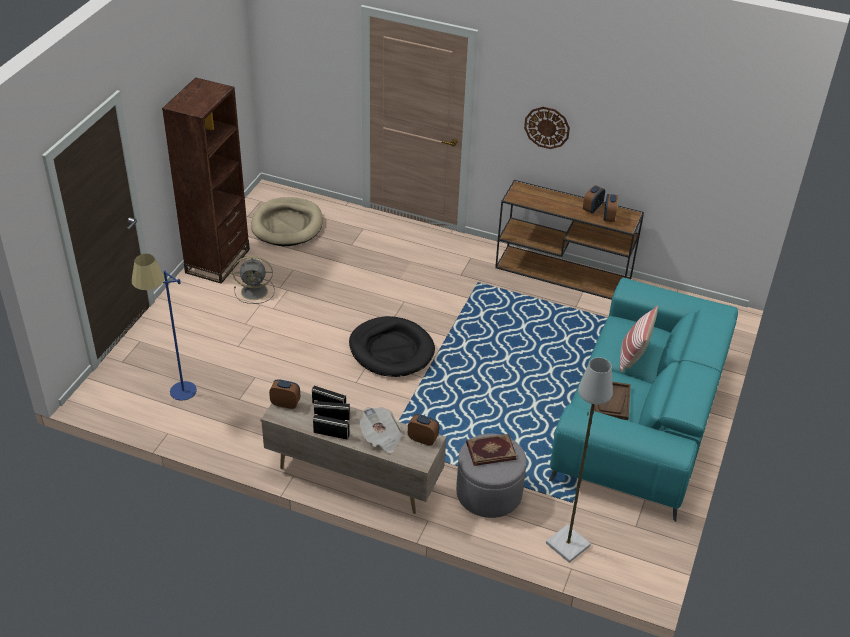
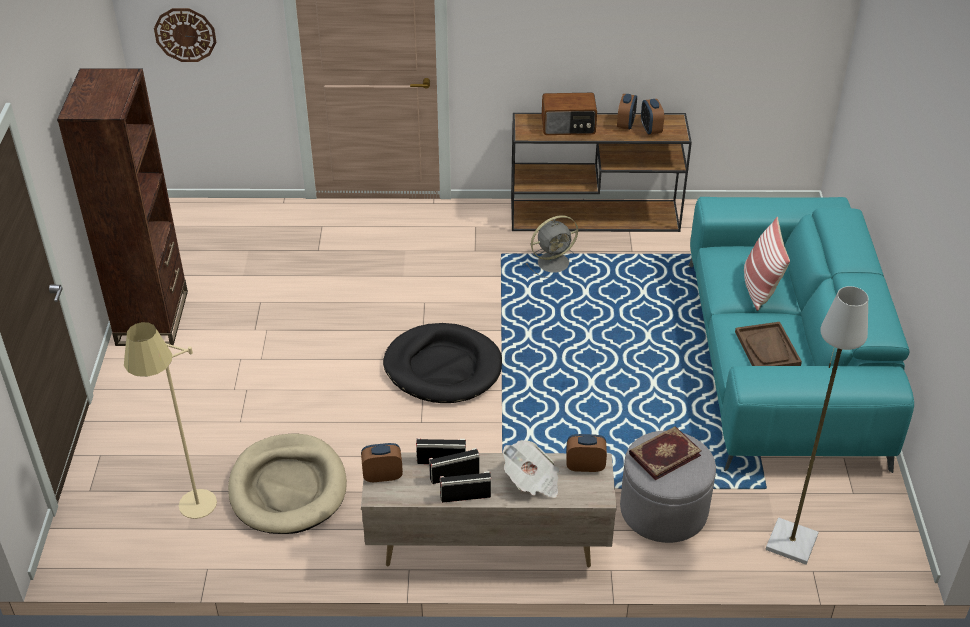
camera: 20 degrees left, 0 degrees up
(176, 398) = (194, 517): blue floor lamp -> beige floor lamp
(255, 291) = (225, 343): grey fan -> grey fan (554, 262)
(287, 225) = (221, 247): beige dog bed -> beige dog bed (288, 488)
(547, 127) = (550, 34): wall clock -> wall clock (185, 34)
(548, 200) = (568, 126): none -> radio

